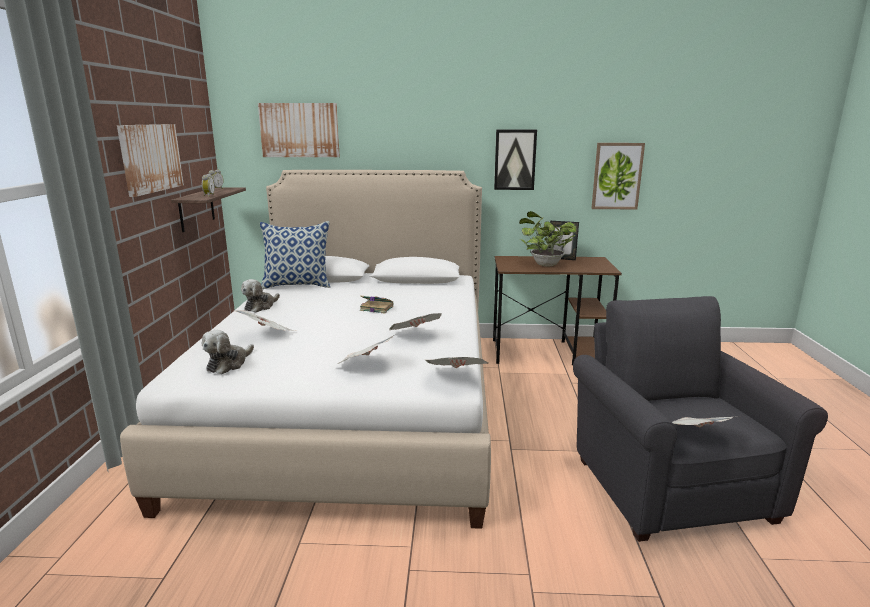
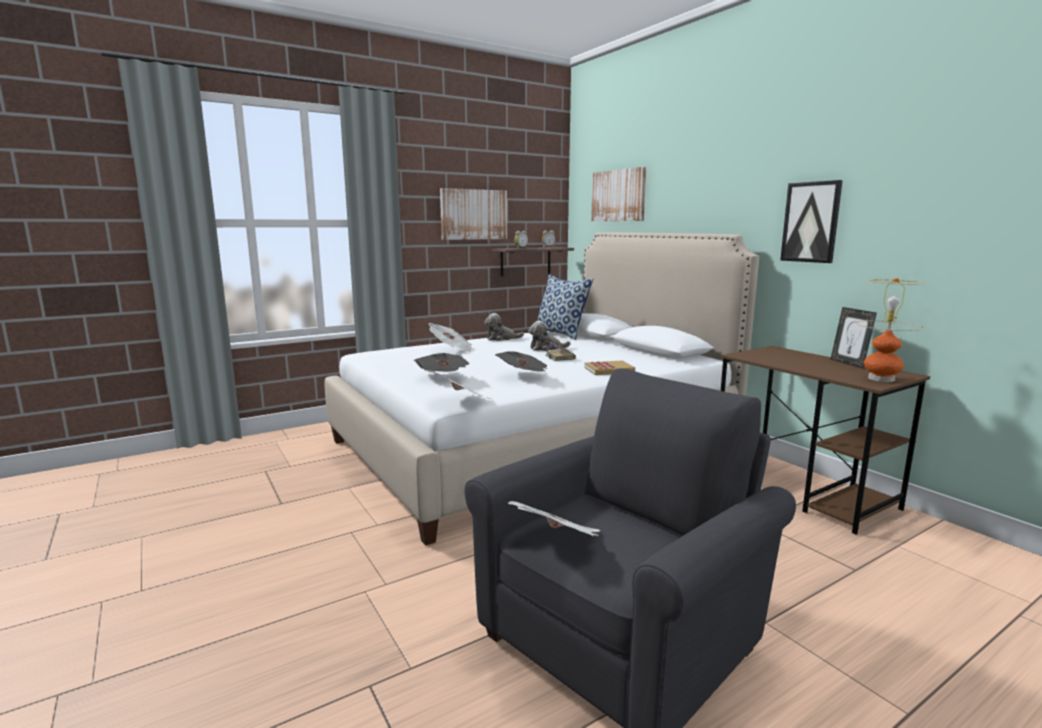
camera: 55 degrees right, 5 degrees down
(228, 364) = (395, 355): plush toy -> plush toy (546, 348)
(443, 307) = (609, 370): none -> book
(544, 264) = (800, 362): potted plant -> none
(600, 265) = (881, 379): none -> table lamp
(617, 176) = (967, 247): picture -> none

